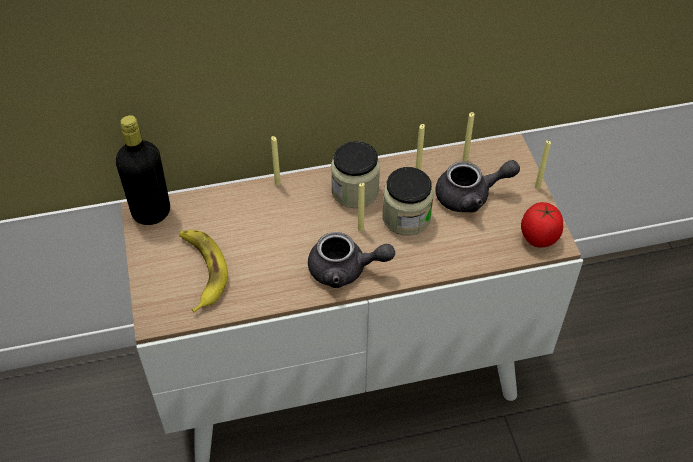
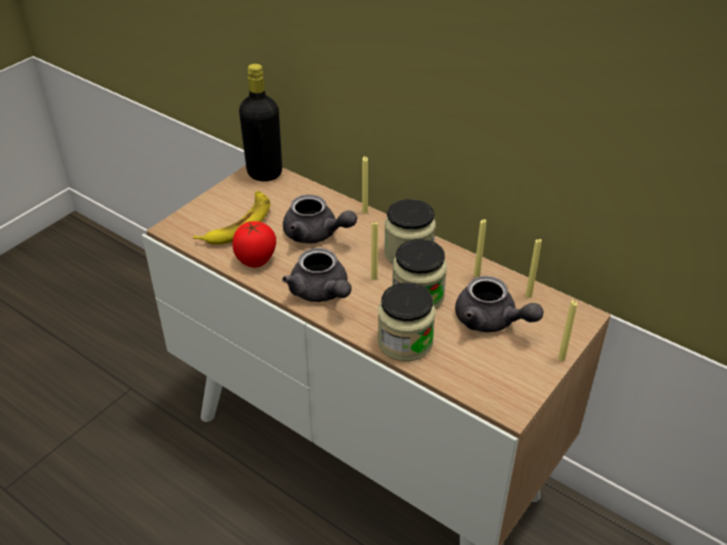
camera: 50 degrees right, 10 degrees down
(272, 230) = (316, 235): none -> grey teapot
(445, 256) = (405, 342): none -> jar
(539, 238) = (501, 392): tomato -> tomato (256, 260)

